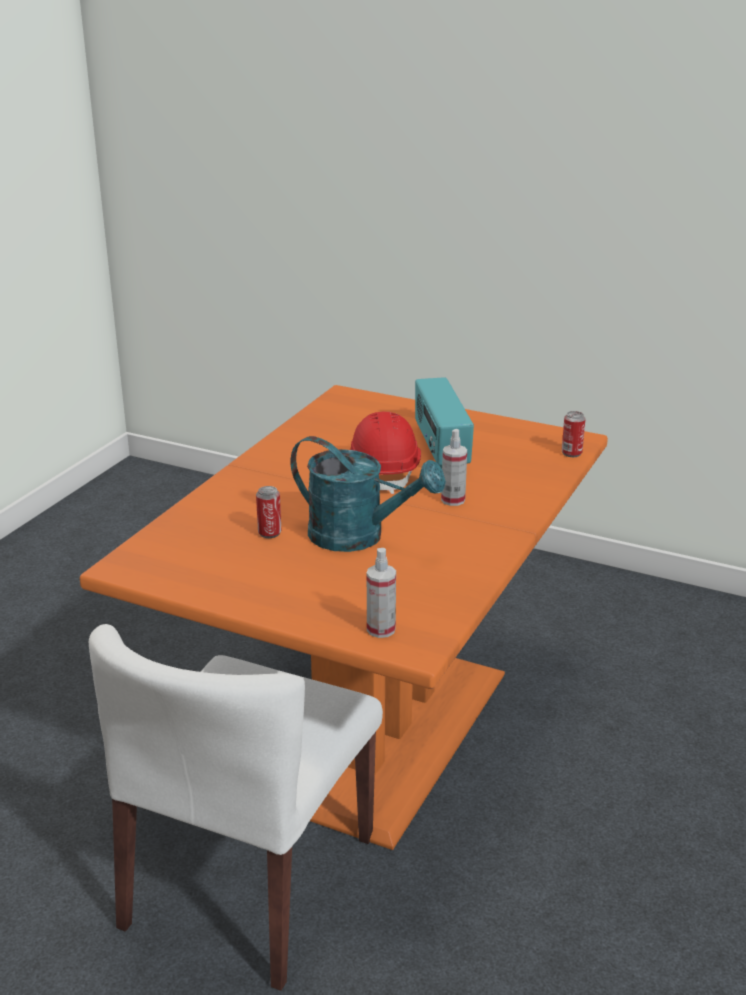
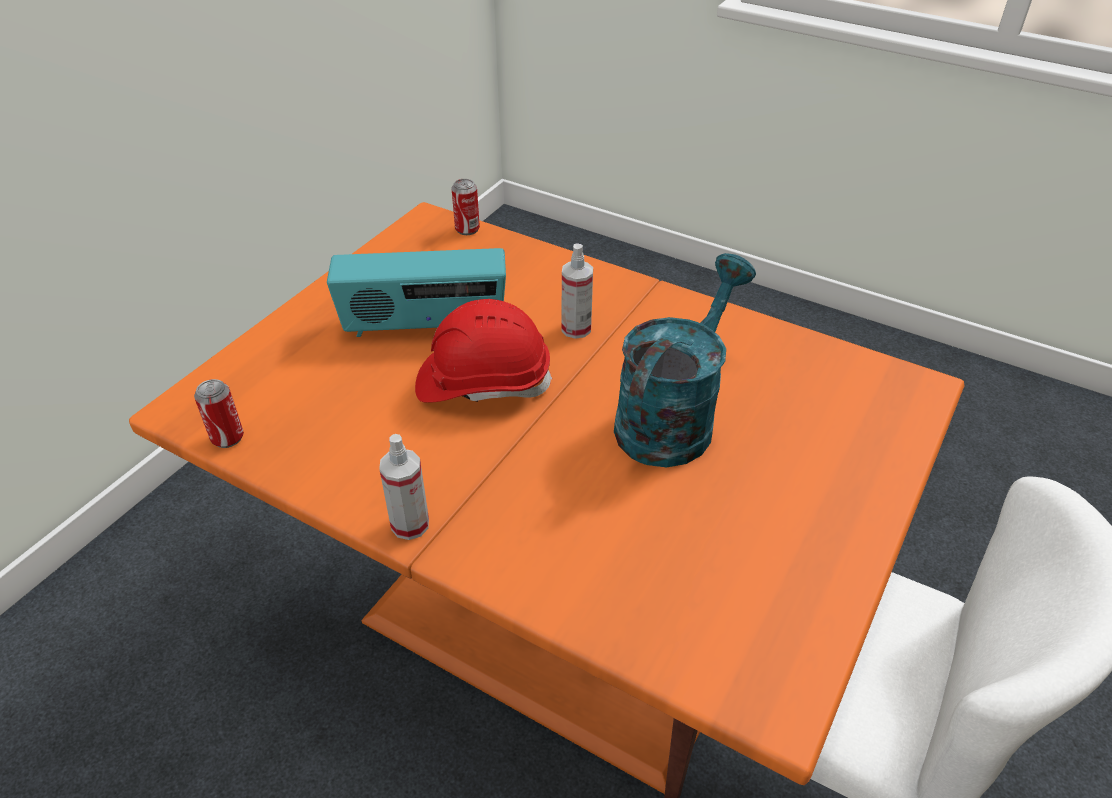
camera: 85 degrees left, 15 degrees up
(269, 533) = (661, 508): can -> can (227, 438)
(381, 629) = (890, 410): spray bottle -> spray bottle (410, 524)

